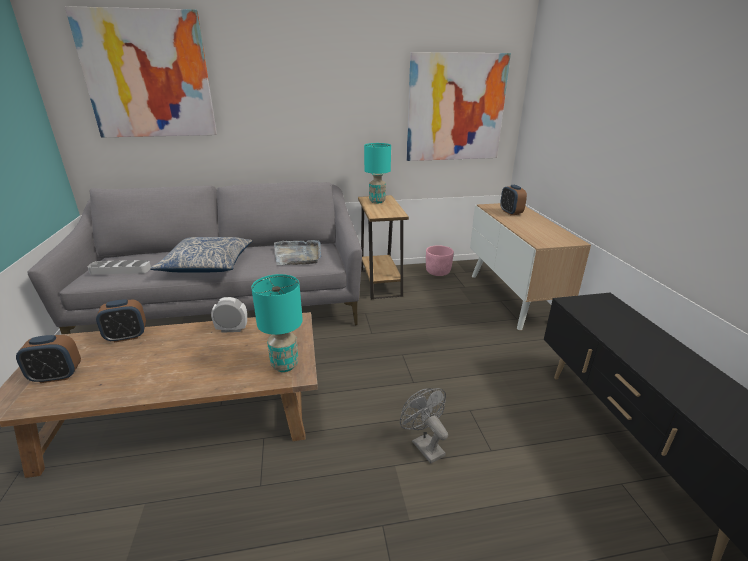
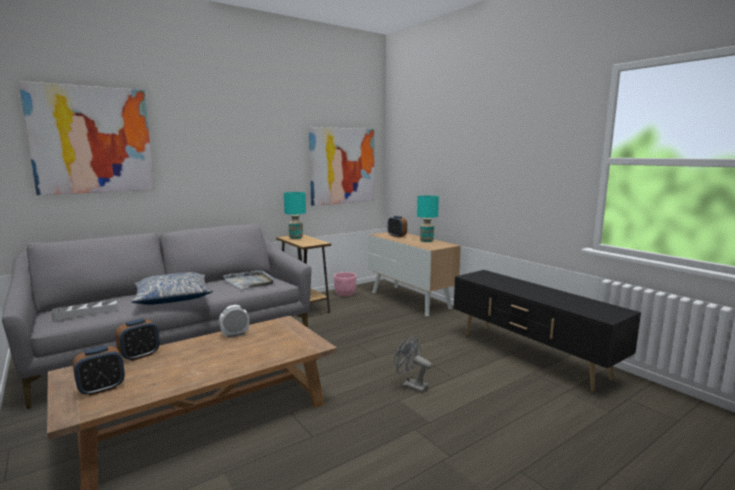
camera: 25 degrees left, 15 degrees down
(285, 365) = (302, 343): turquoise table lamp -> turquoise table lamp (427, 241)

